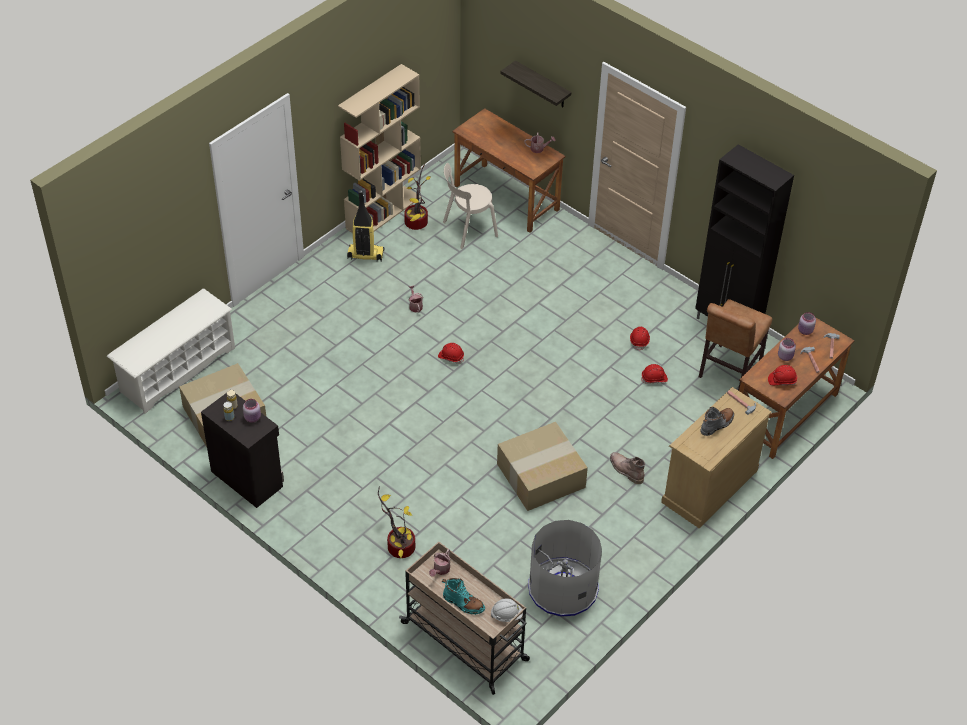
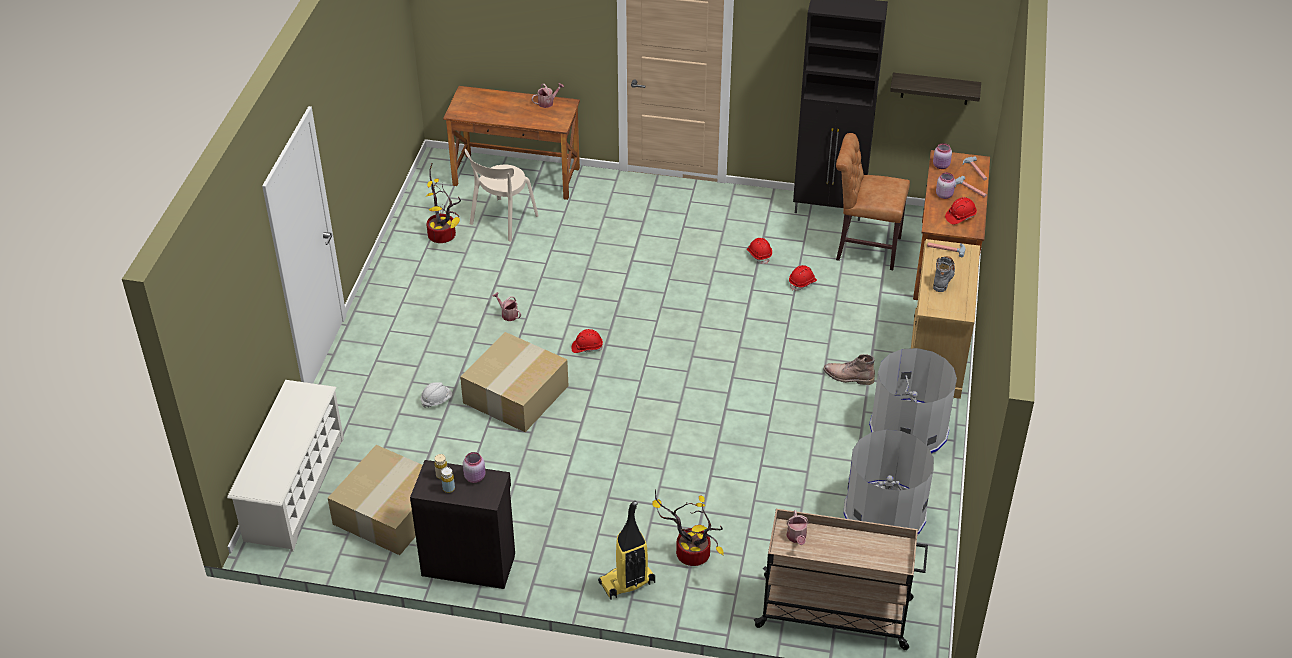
camera: 30 degrees left, 5 degrees down
(365, 255) = (413, 287): vacuum cleaner -> vacuum cleaner (627, 583)
(383, 212) = (398, 239): beige bookcase -> none
(463, 603) = (847, 558): turquoise boot -> none
(506, 615) = (899, 548): white hard hat -> white hard hat (436, 400)
(540, 477) = (773, 420): cardboard box -> cardboard box (516, 395)
(542, 85) = (536, 26): shelf -> shelf (935, 88)
(637, 533) = (908, 429): none -> grey trash can
(728, 372) = (864, 248): brown chair -> brown chair turned 105 degrees clockwise

